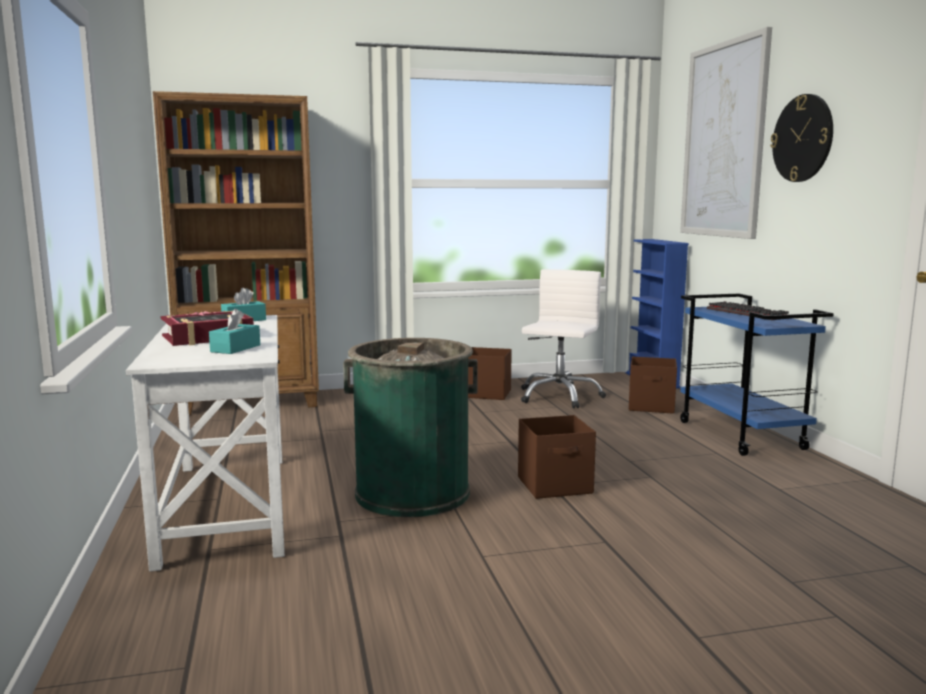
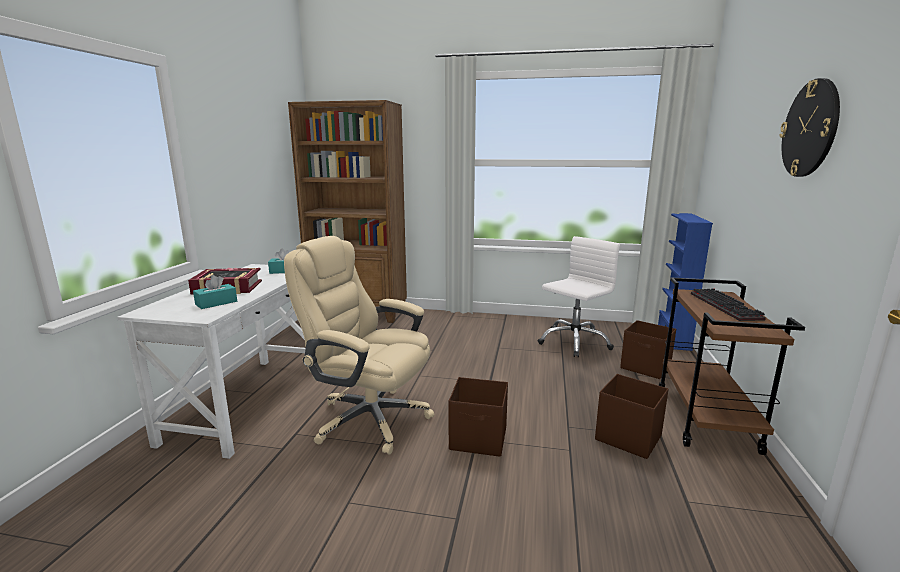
camera: 25 degrees right, 5 degrees up
(412, 493) = (369, 419): green trash can -> beige office chair
(486, 394) = (519, 330): brown storage box -> brown storage box (627, 437)
(724, 140) = (749, 126): picture -> none
(742, 435) = (706, 420): blue cart -> brown cart

